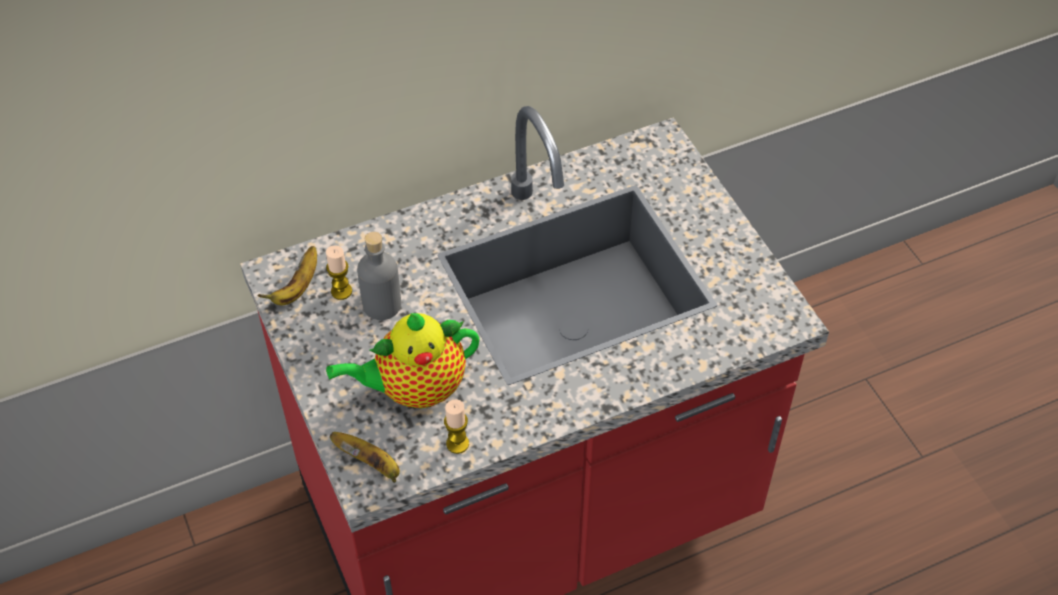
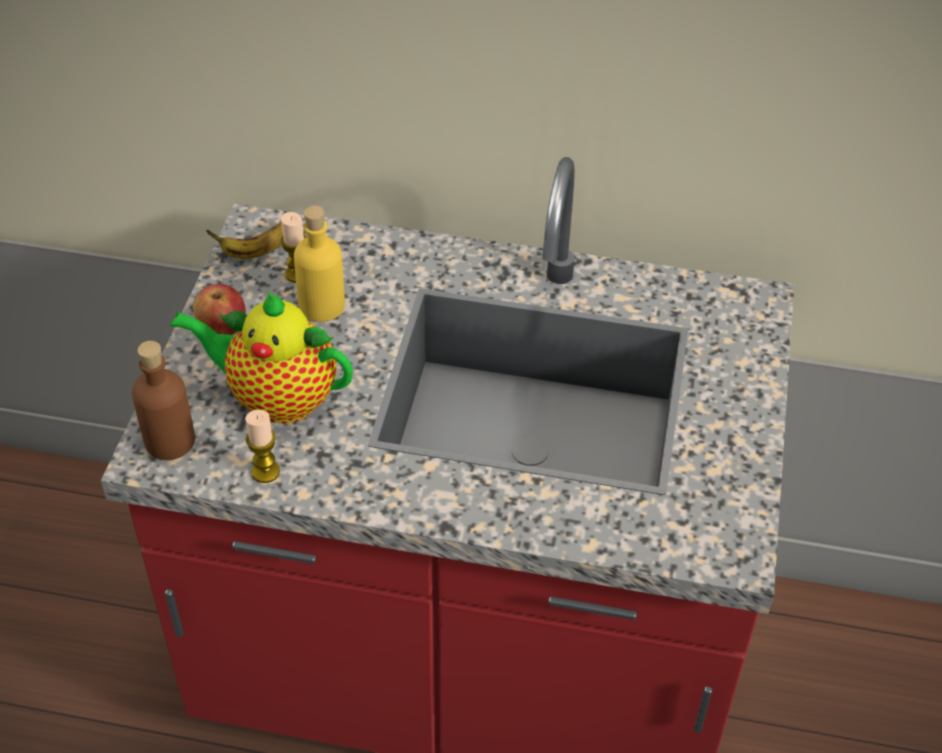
camera: 35 degrees right, 5 degrees down
(327, 362) = (222, 328): none -> apple
(371, 463) = (170, 441): banana -> brown bottle
(382, 305) = (322, 306): grey bottle -> yellow bottle

